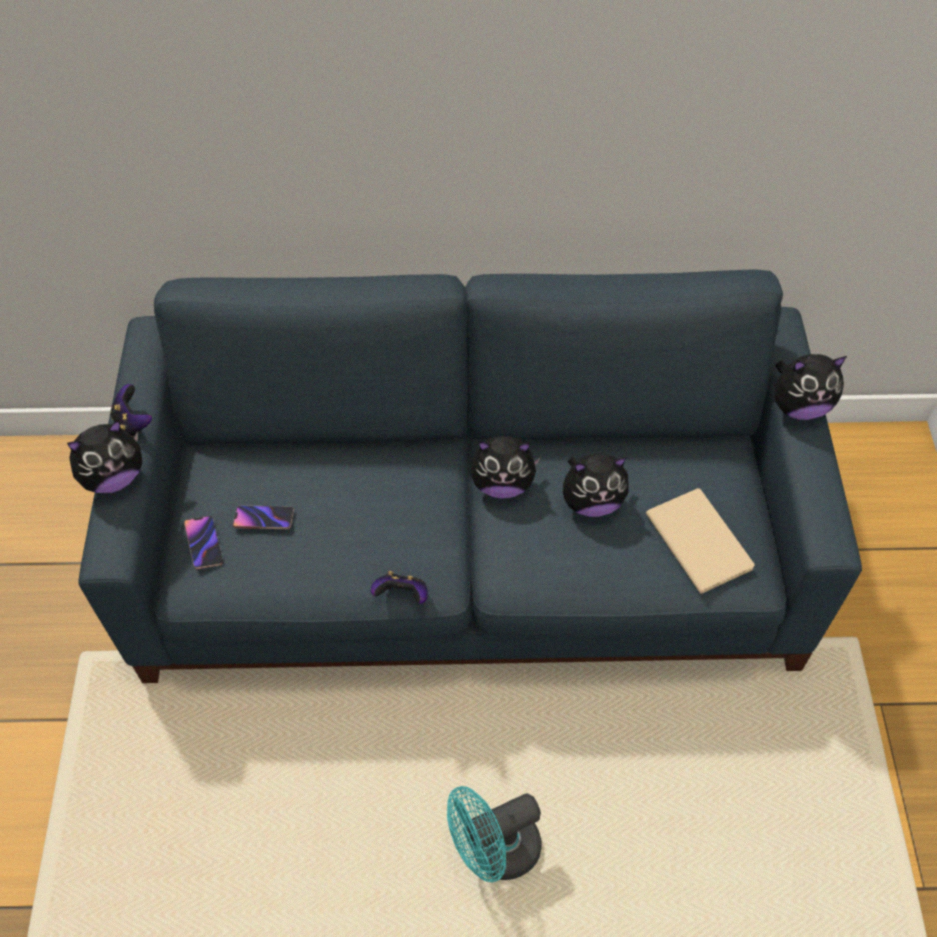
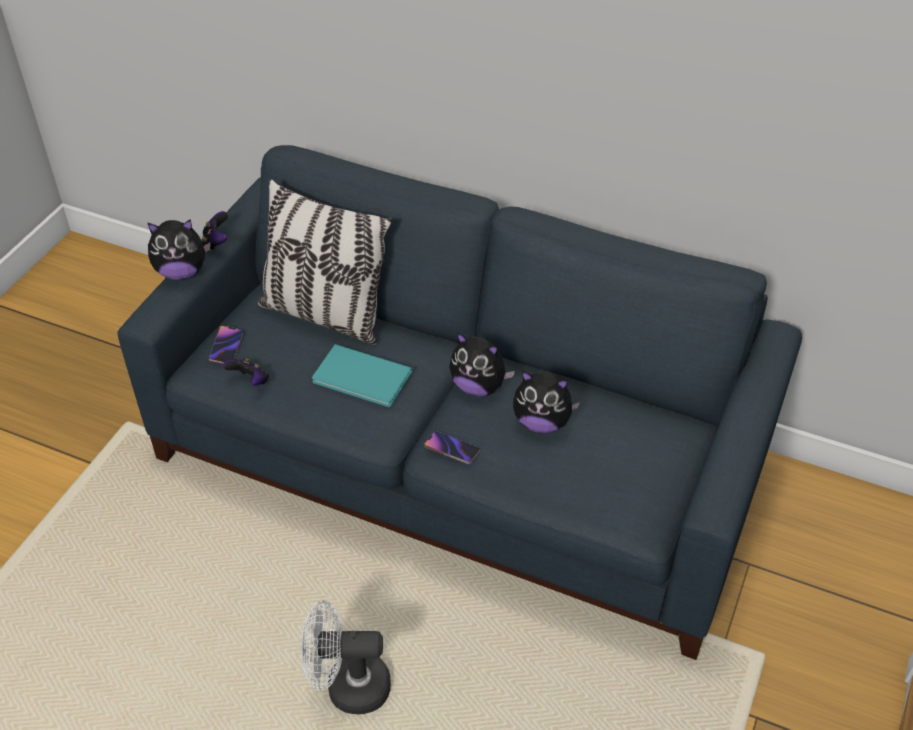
camera: 25 degrees right, 10 degrees down
(264, 519) = (279, 346): phone -> phone (451, 449)
(289, 460) = (324, 315): none -> pillow
(380, 524) = (363, 379): none -> turquoise book
(402, 595) = (348, 433): game controller -> game controller (250, 381)
(494, 851) = (347, 687): turquoise fan -> white fan
(699, 538) = (616, 480): beige book -> none
(798, 406) = (751, 400): plush toy -> none

